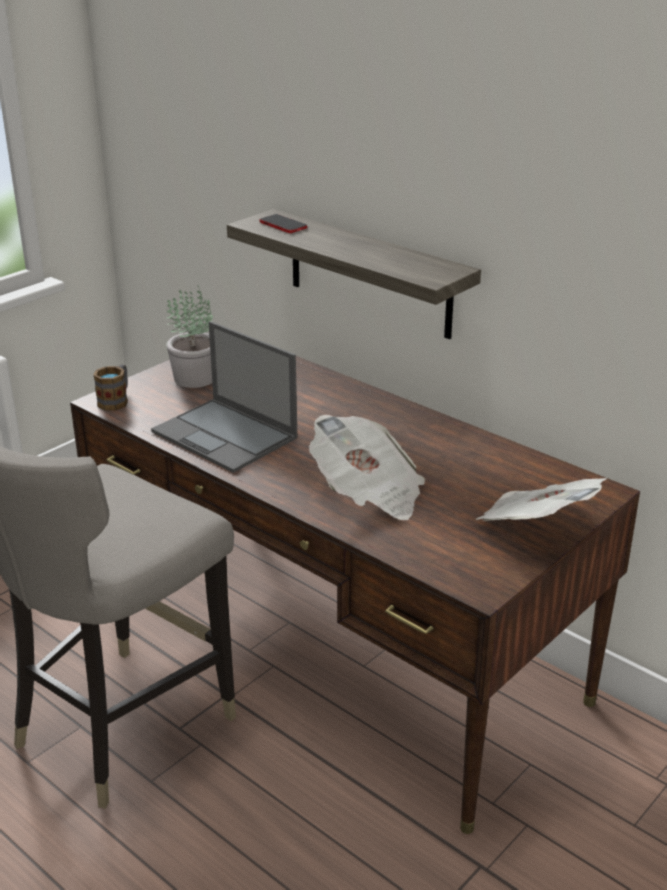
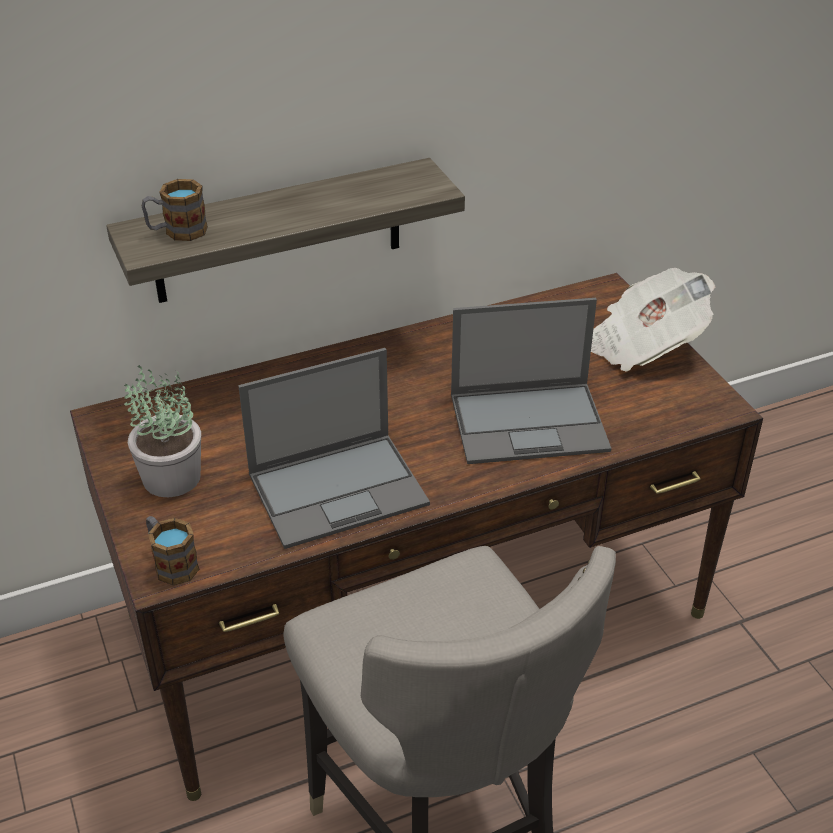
camera: 65 degrees left, 10 degrees up
(283, 225) = (177, 231): phone -> mug
(368, 493) = (530, 422): newspaper -> laptop

